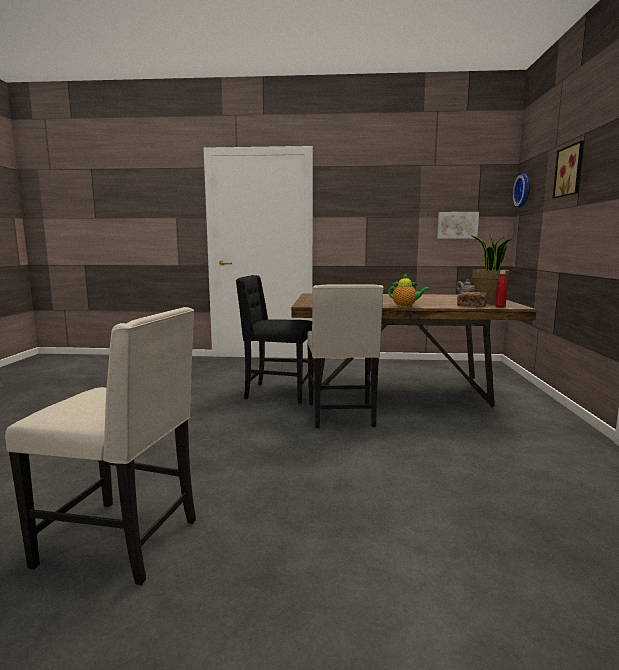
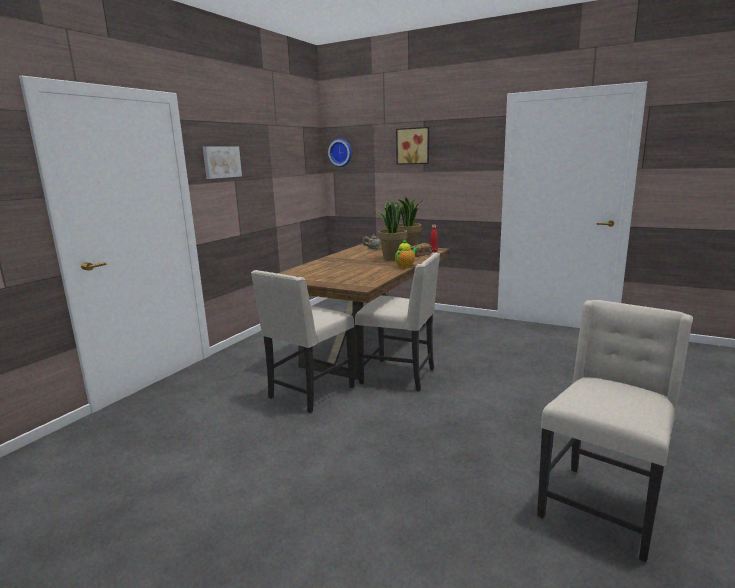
camera: 65 degrees left, 5 degrees up
(277, 393) = (309, 393): black chair -> beige chair
(434, 302) = (392, 258): none -> potted plant
(457, 225) = (297, 183): picture -> picture (221, 162)

